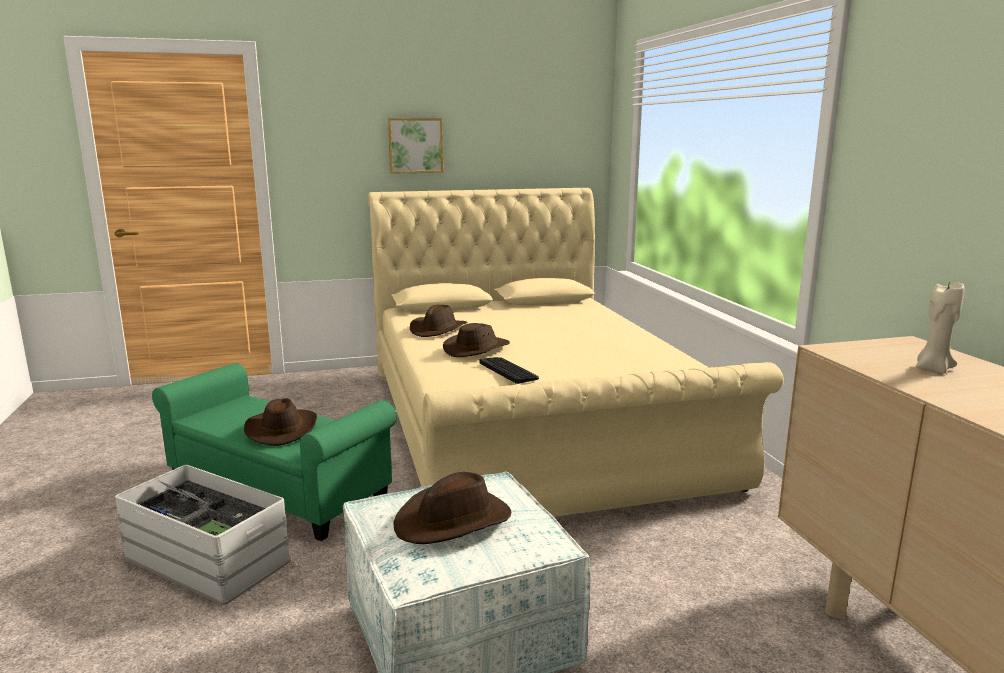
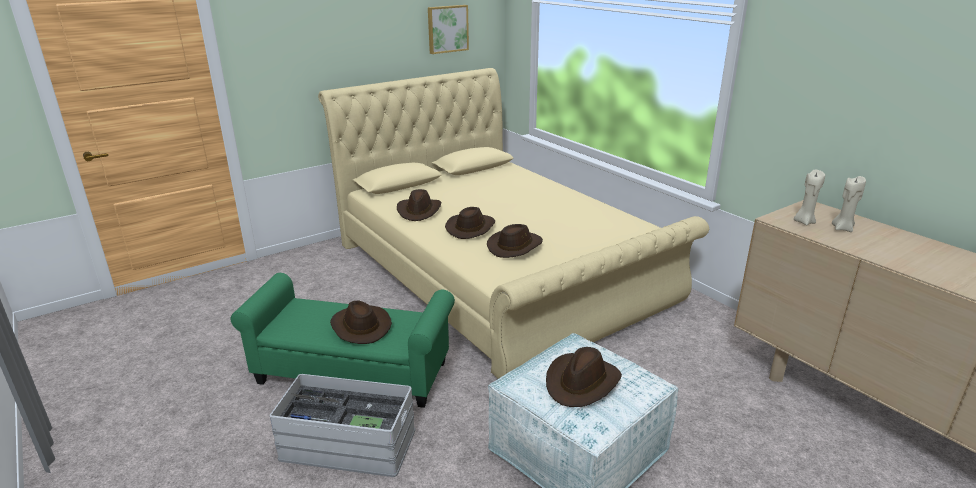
camera: 20 degrees left, 10 degrees up
(415, 145) = (353, 44): picture -> picture (447, 29)
(508, 370) = (515, 246): keyboard -> brown hat
(874, 356) = (804, 222): none -> beige candle

